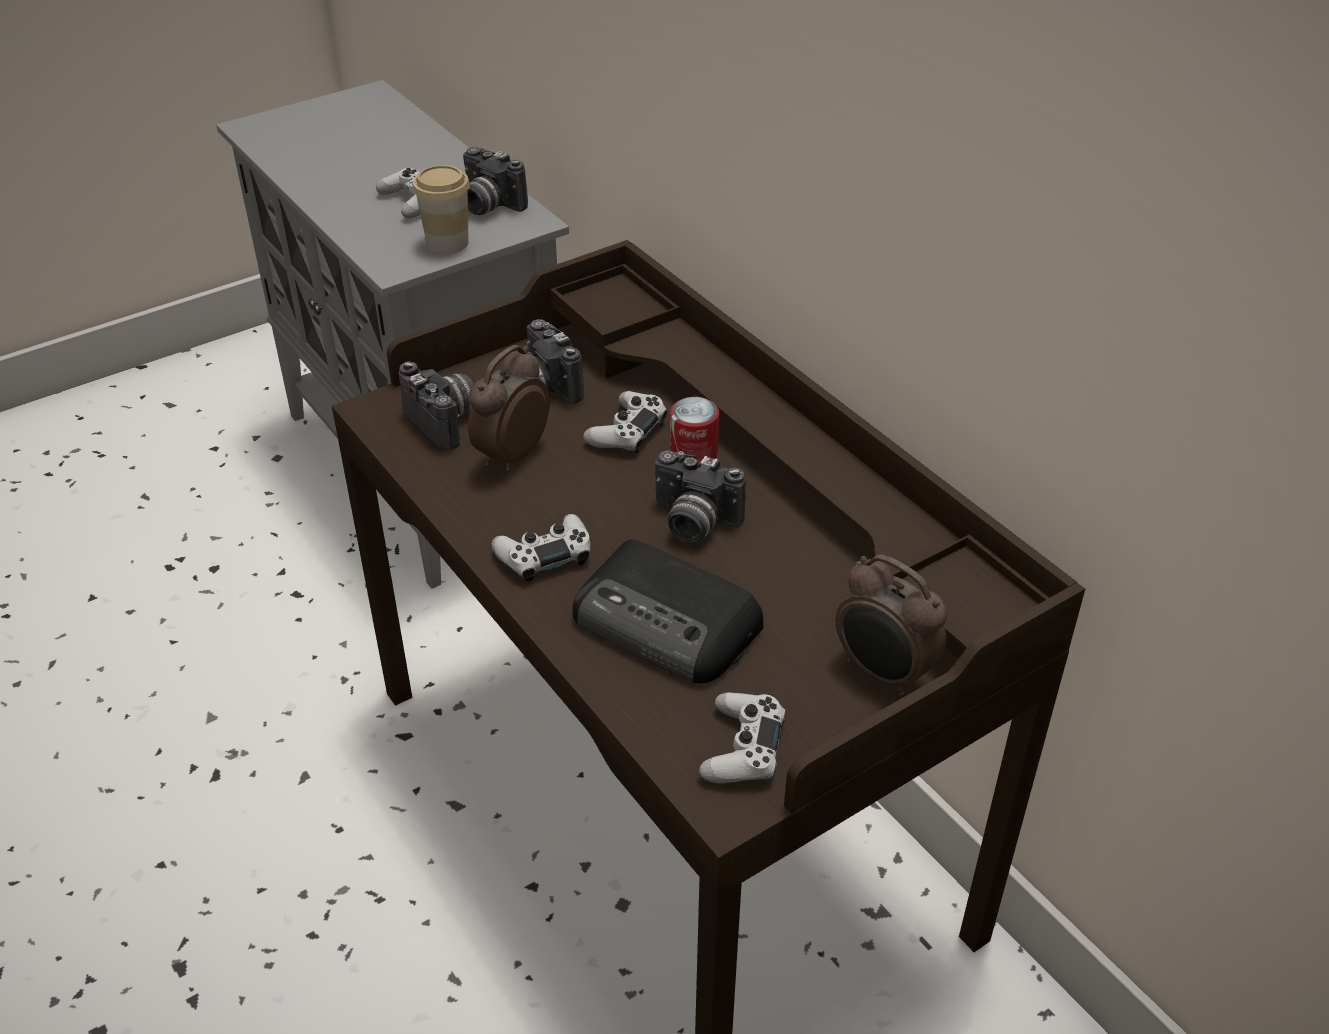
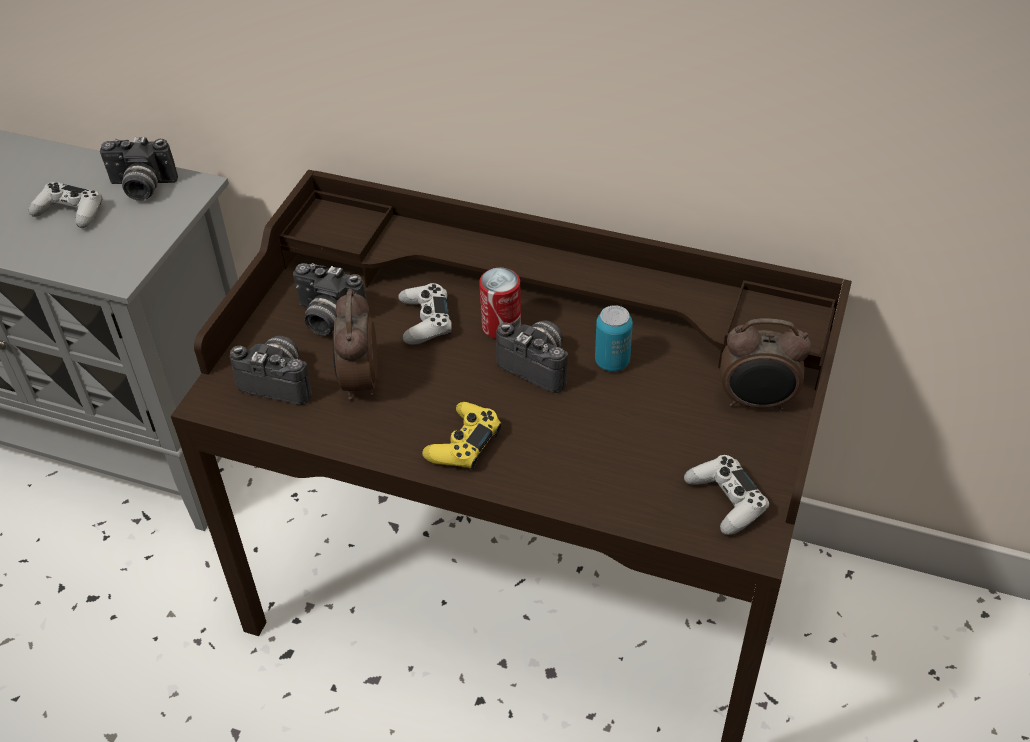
camera: 35 degrees left, 5 degrees up
(447, 243) = (141, 234): cup -> none
(545, 555) = (464, 443): white game controller -> yellow game controller
(668, 624) = (597, 445): radio -> none
(692, 523) = (539, 365): camera -> camera turned 135 degrees counterclockwise
(769, 556) = (612, 362): none -> can

